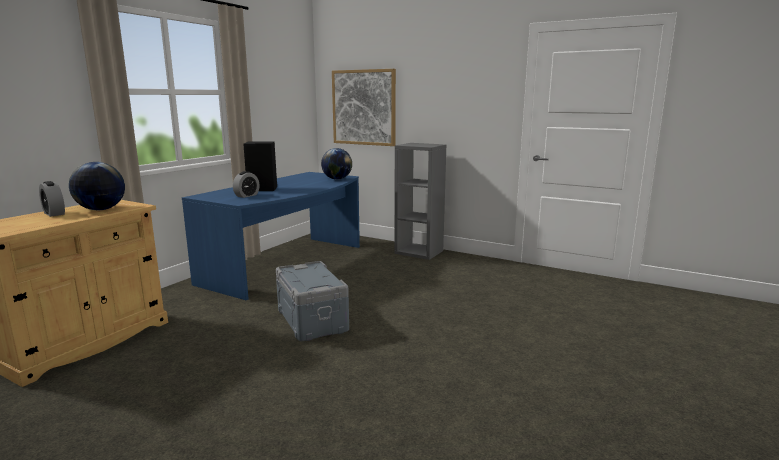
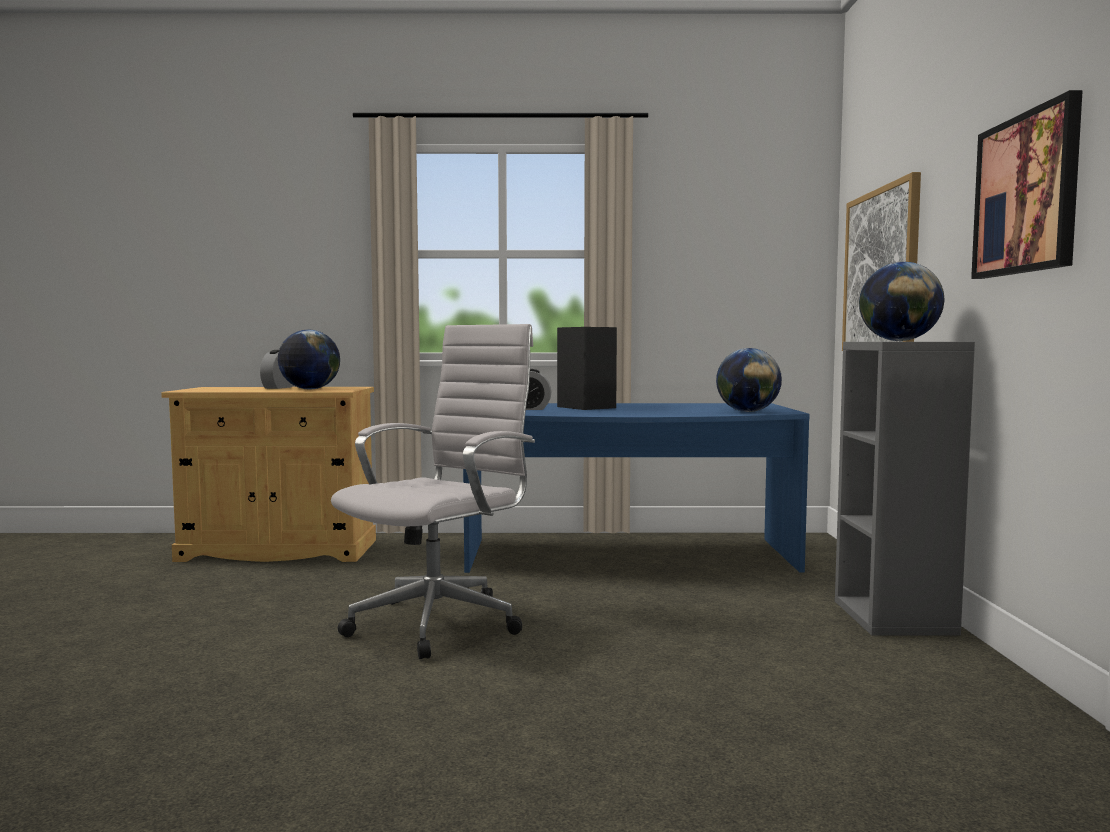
camera: 60 degrees right, 10 degrees down
(313, 320) = (441, 622): grey storage box -> white office chair
(418, 144) = (899, 341): none -> globe
(468, 92) = (1026, 194): none -> picture

